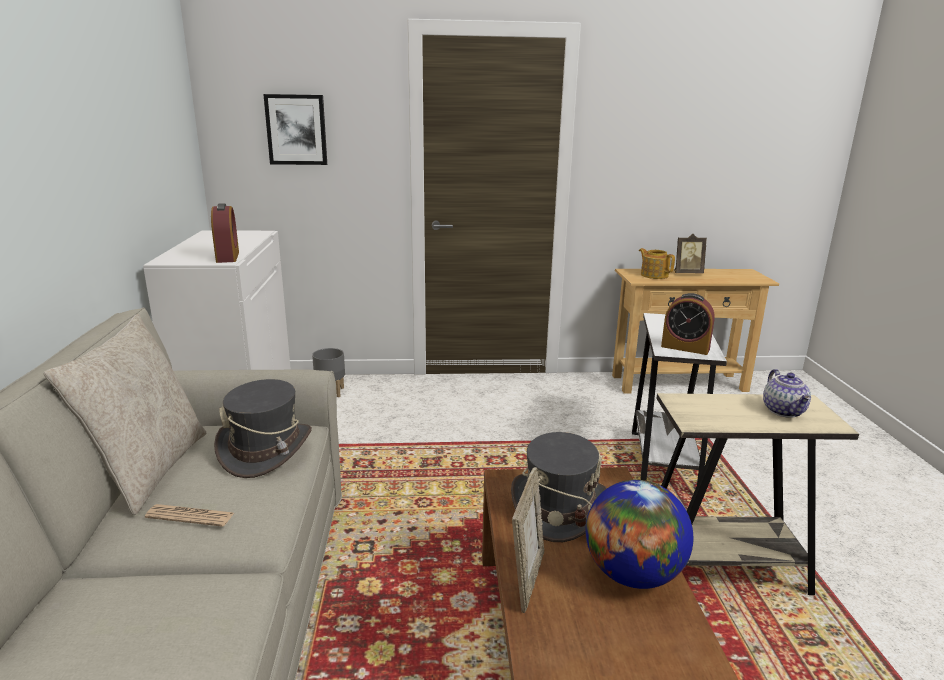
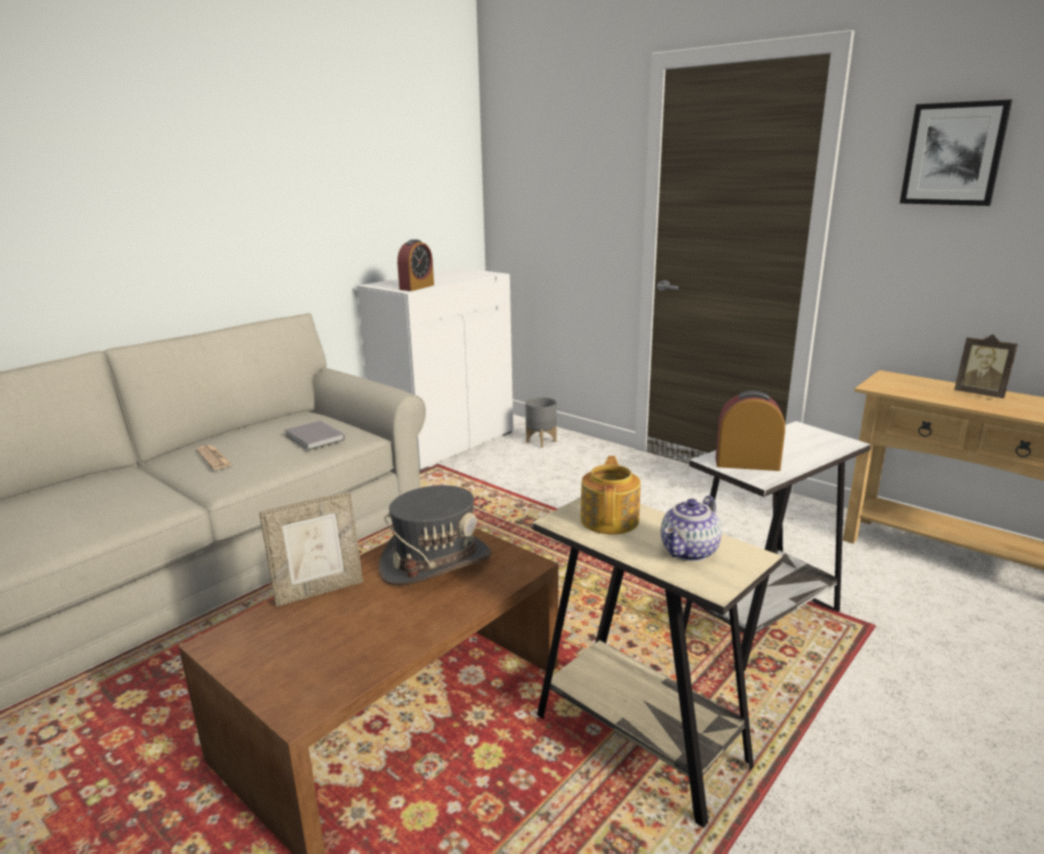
camera: 45 degrees right, 0 degrees up
(148, 470) = (246, 427): beige pillow -> none
(266, 450) = (314, 438): grey hat -> grey book
(296, 130) = (550, 177): picture -> picture (953, 154)
(632, 574) = (386, 630): globe -> none
(654, 275) = (916, 386): teapot -> teapot (610, 519)
(685, 347) = (747, 463): alarm clock -> alarm clock turned 120 degrees clockwise

